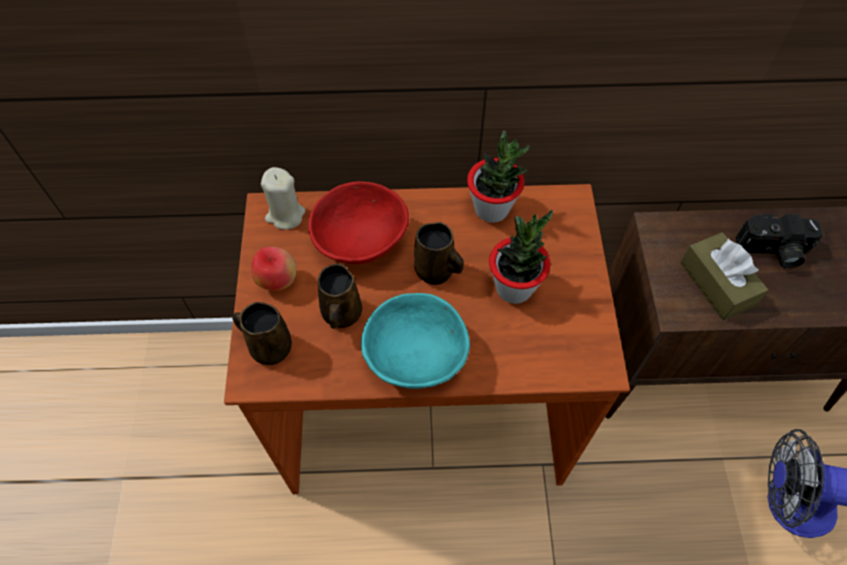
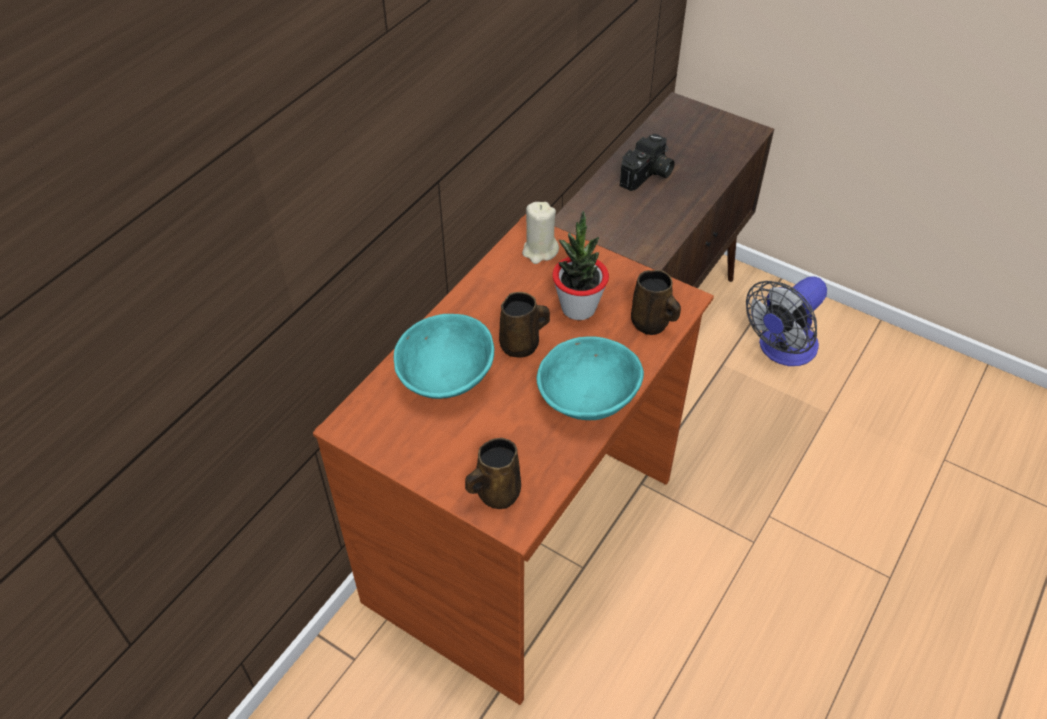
camera: 55 degrees left, 10 degrees down
(277, 281) = (433, 455): apple -> none
(285, 215) = (367, 416): beige candle -> beige candle (539, 251)
(341, 315) = (507, 427): brown mug -> brown mug (651, 324)
(361, 242) = (447, 378): red bowl -> turquoise bowl
(492, 209) = (494, 280): potted plant -> none
(717, 284) = (648, 219): brown tissue box -> none

